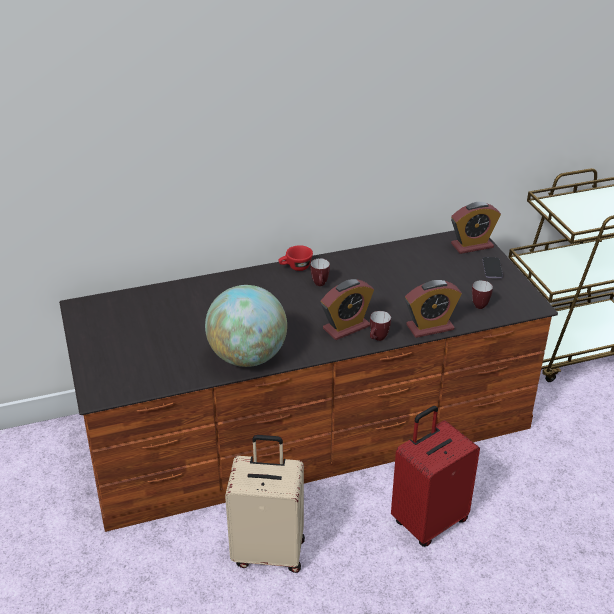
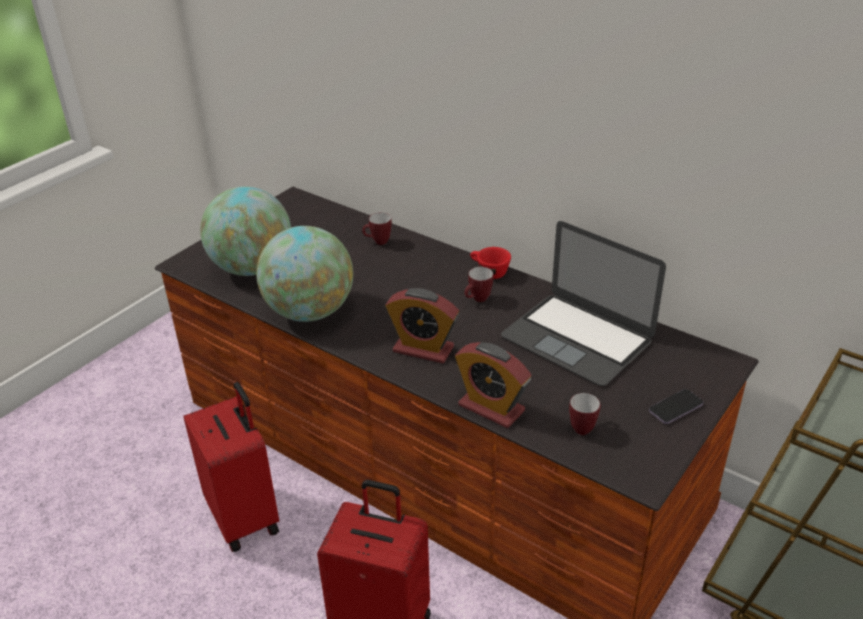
camera: 55 degrees right, 0 degrees up
(154, 363) = (252, 268): none -> globe
(269, 551) = (245, 517): beige suitcase -> red suitcase
(378, 339) = (426, 379): mug -> mug (378, 242)
(400, 269) = (577, 338): none -> laptop
(472, 245) = (703, 371): alarm clock -> none

